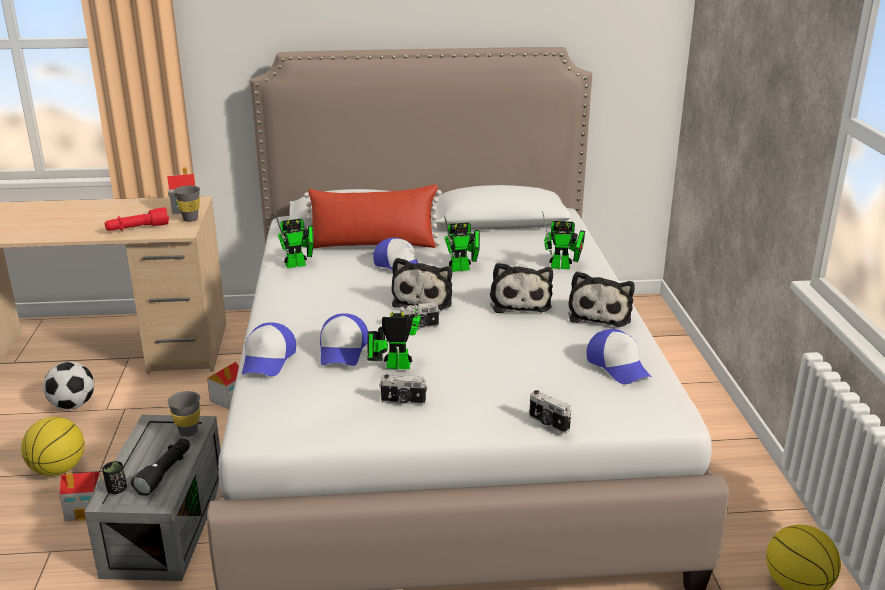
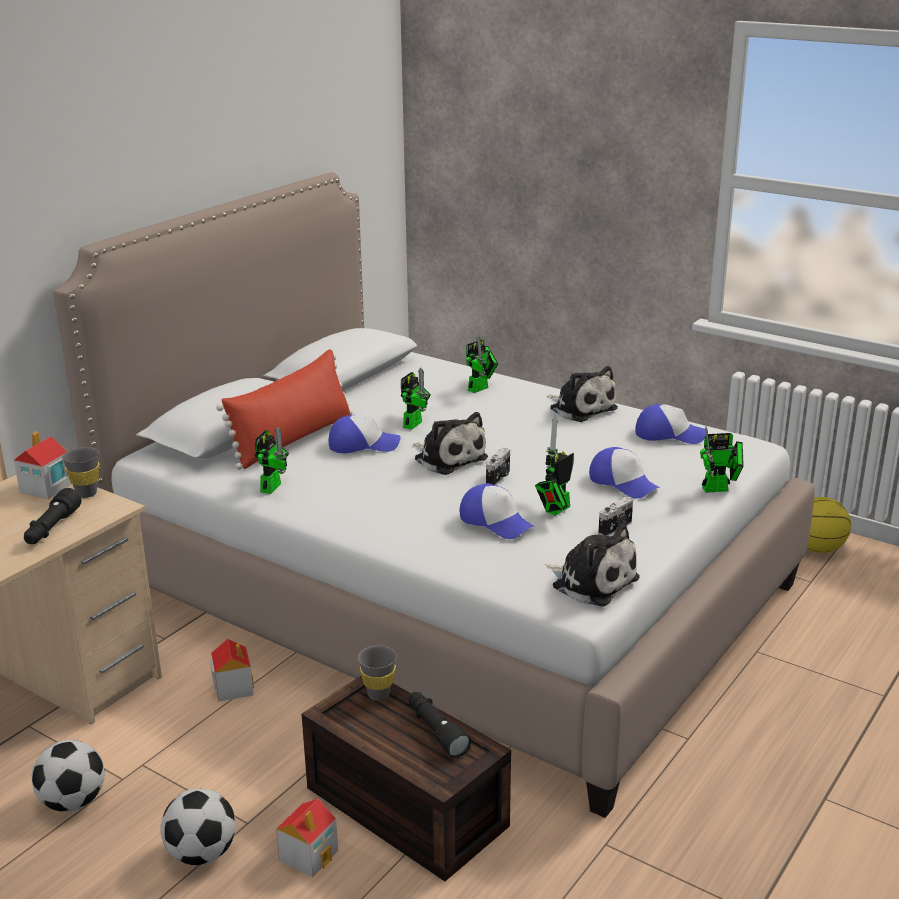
camera: 50 degrees left, 0 degrees up
(58, 470) = (201, 854): basketball -> football
(117, 489) = (429, 770): black cup -> none
(137, 228) = (52, 529): red flashlight -> black flashlight
(164, 522) = (402, 807): grey storage box -> brown storage box
(268, 359) = (456, 562): cap -> cap (623, 483)
(519, 302) = (515, 426): plush toy -> plush toy (591, 581)
(548, 423) = (719, 489): camera -> toy robot

